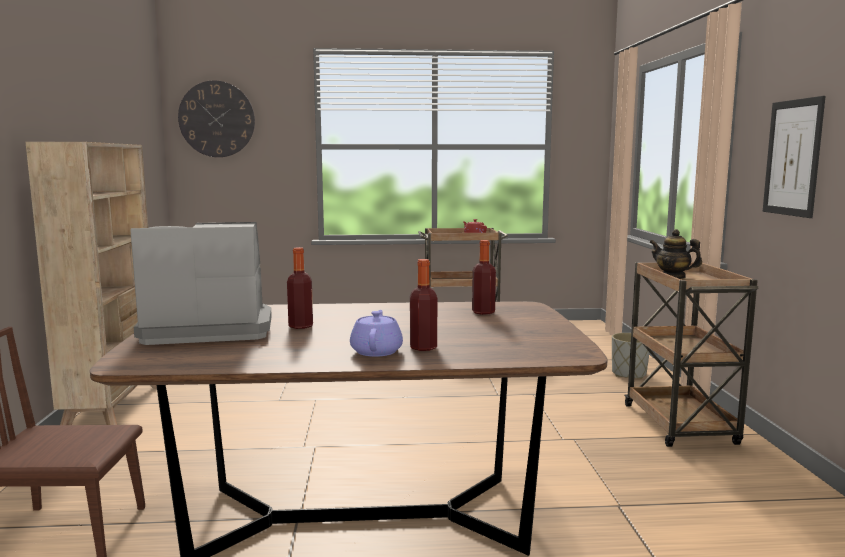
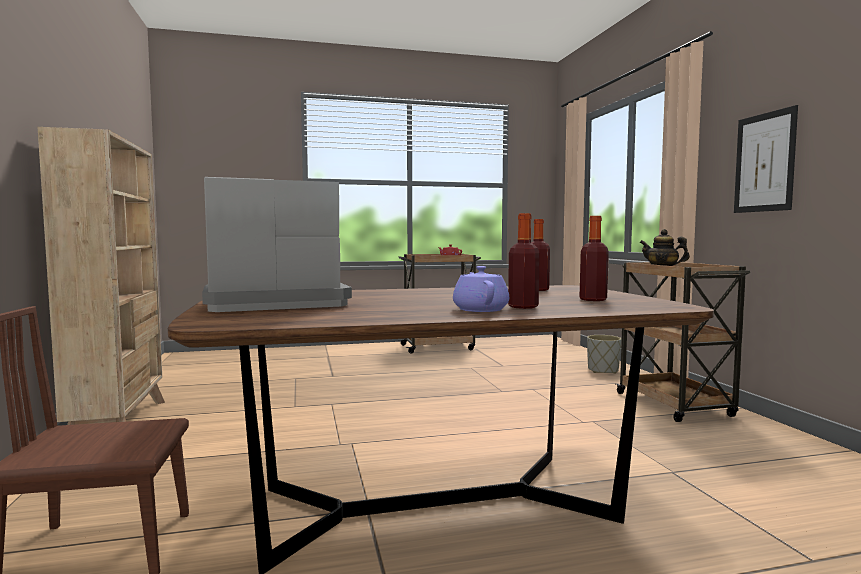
camera: 10 degrees left, 5 degrees down
(217, 119) = (207, 152): wall clock -> none
(301, 326) = (373, 299): bottle -> bottle (593, 300)

